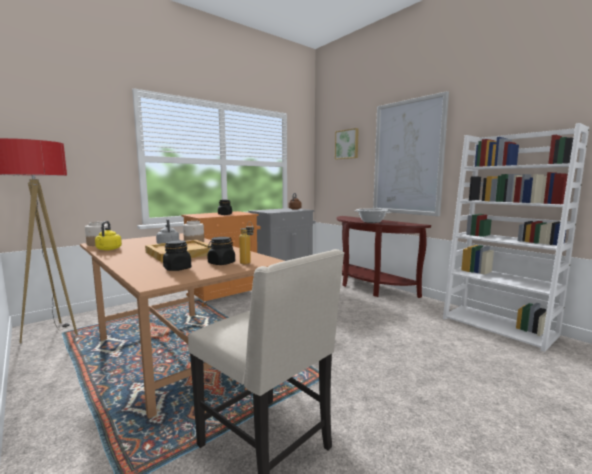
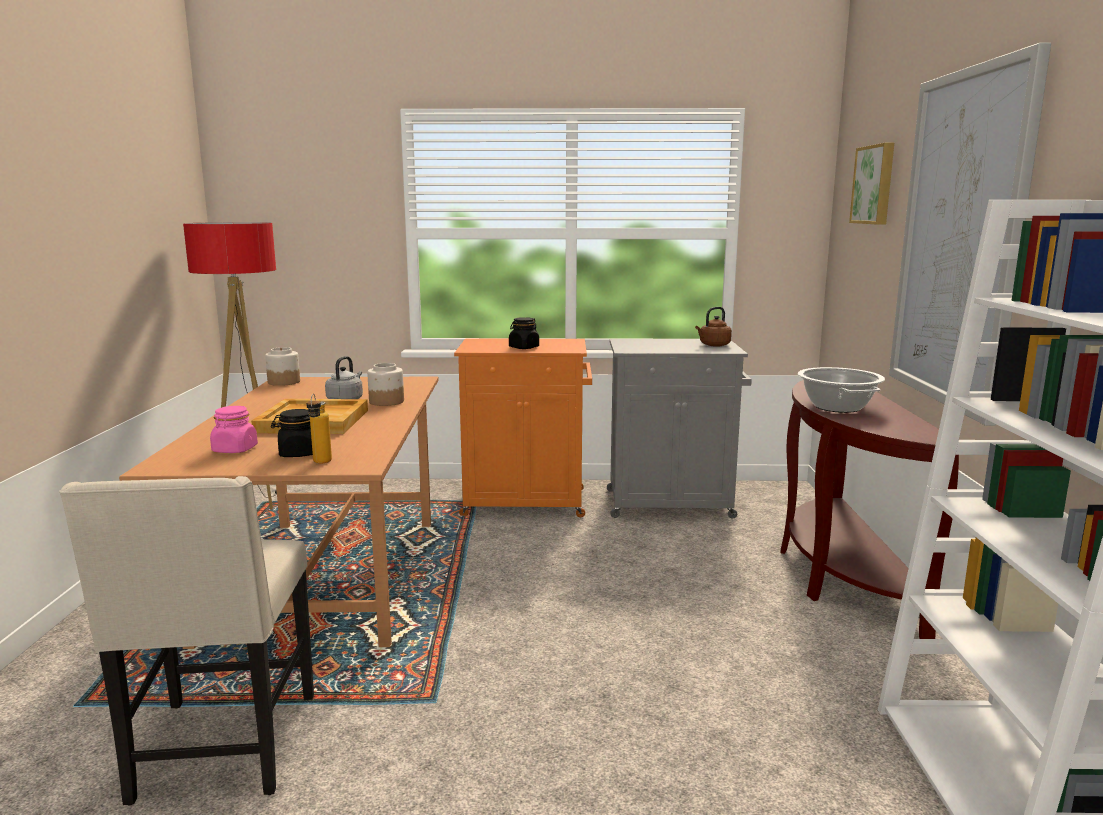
camera: 40 degrees right, 5 degrees up
(108, 249) = (267, 395): yellow kettle -> none
(177, 268) = (235, 450): black jar -> pink jar

